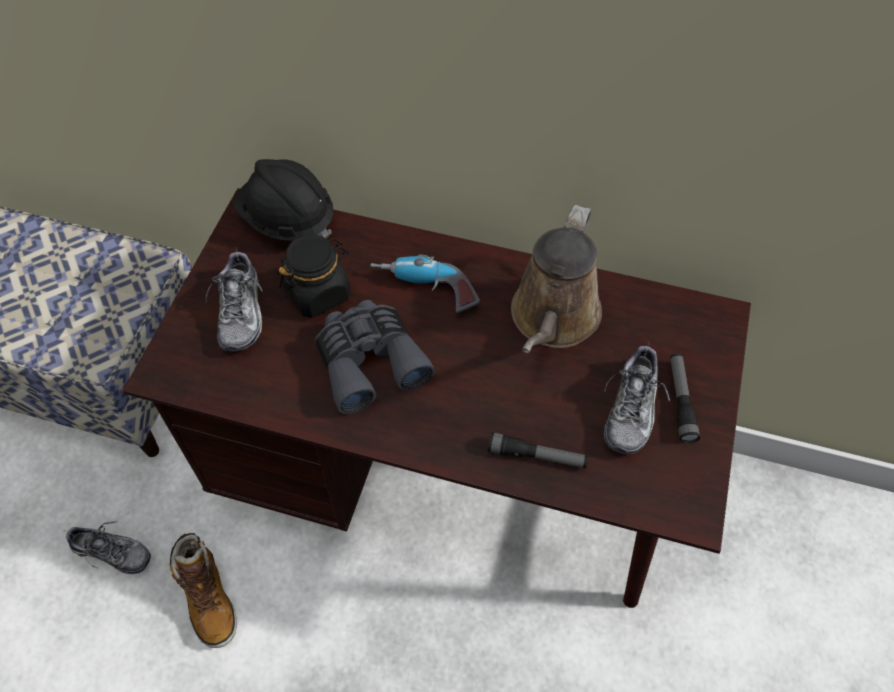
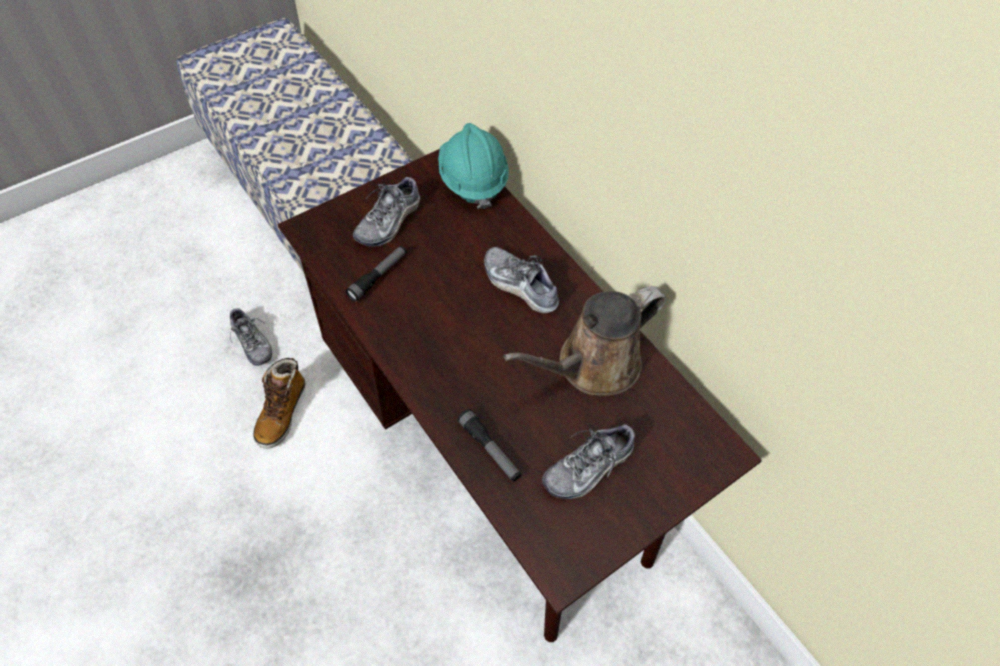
camera: 35 degrees right, 0 degrees up
(287, 220) = (472, 180): black hard hat -> turquoise hard hat
(318, 293) = (448, 240): black jar -> none
(369, 361) = (439, 307): grey binoculars -> none
(425, 290) = (520, 285): power drill -> shoe
(680, 401) = (631, 489): flashlight -> flashlight (378, 276)

